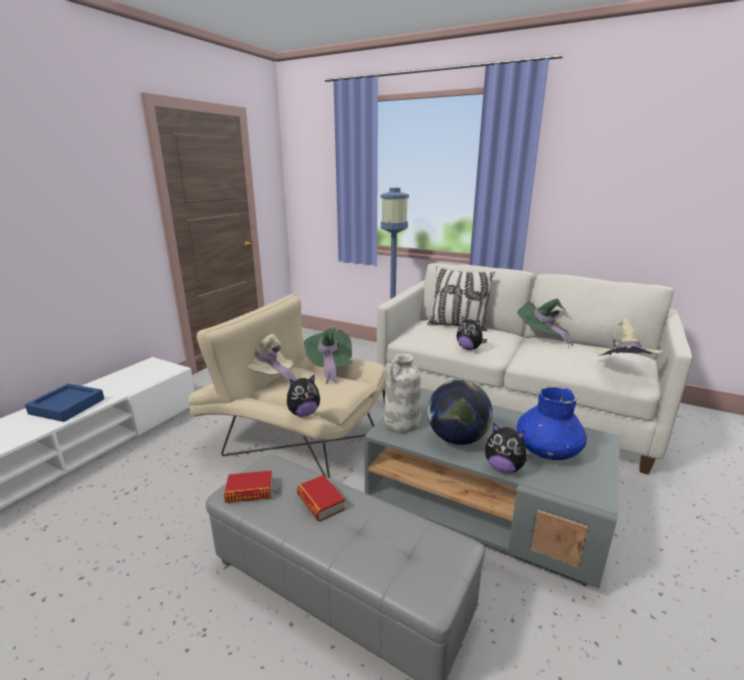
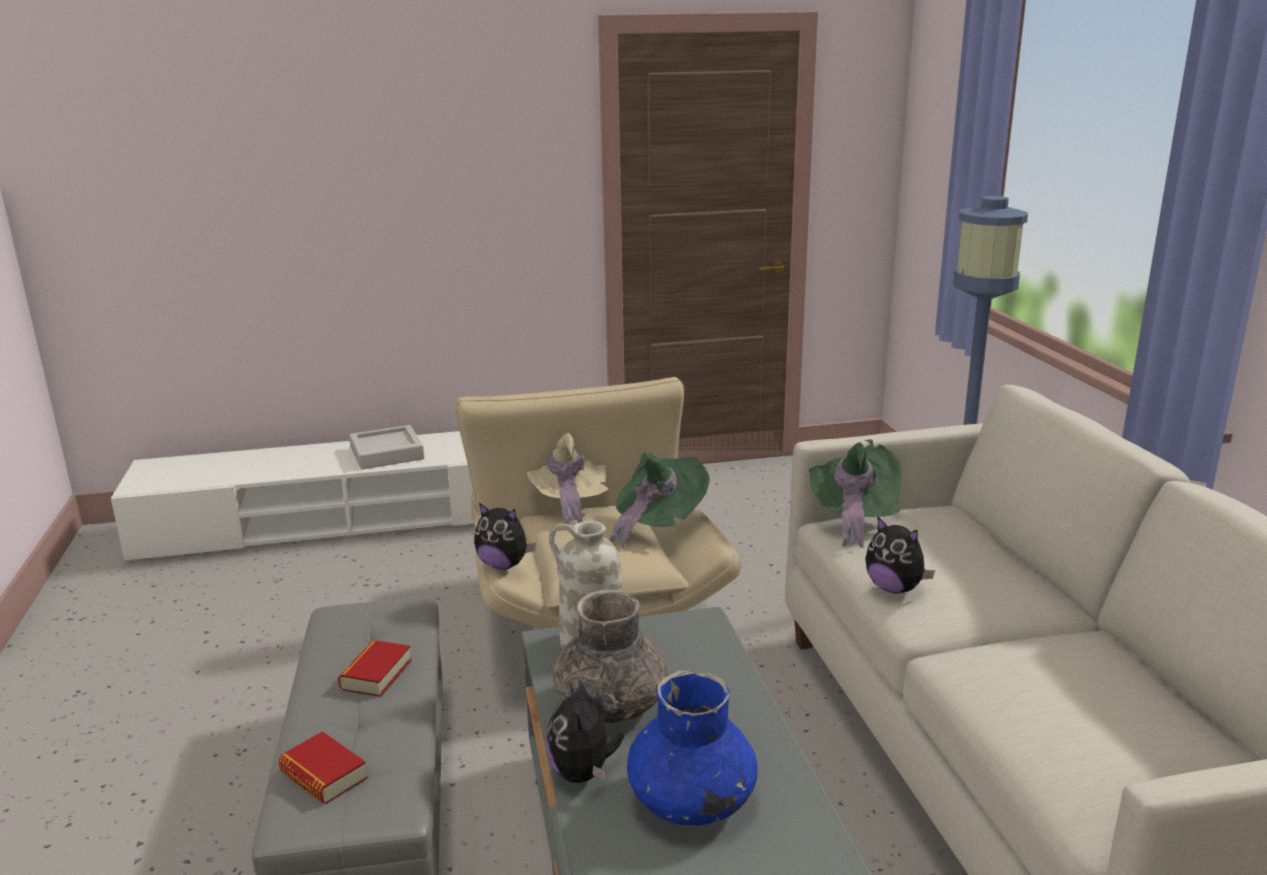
camera: 50 degrees right, 0 degrees up
(67, 406) = (387, 453): blue tray -> grey tray
(249, 491) = (348, 623): book -> book (323, 775)
(457, 326) = (974, 541): pillow -> none
(457, 439) = (610, 704): globe -> grey vase
(469, 348) = (894, 588): plush toy -> plush toy turned 45 degrees counterclockwise
(541, 337) = (1101, 638): green hat -> green hat (852, 517)
(621, 369) = (1105, 779): beige hat -> none

